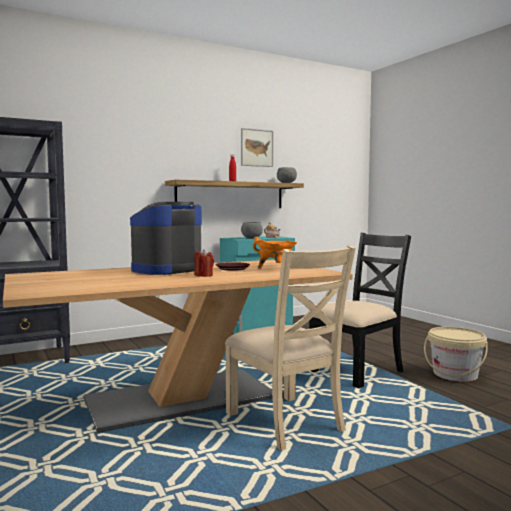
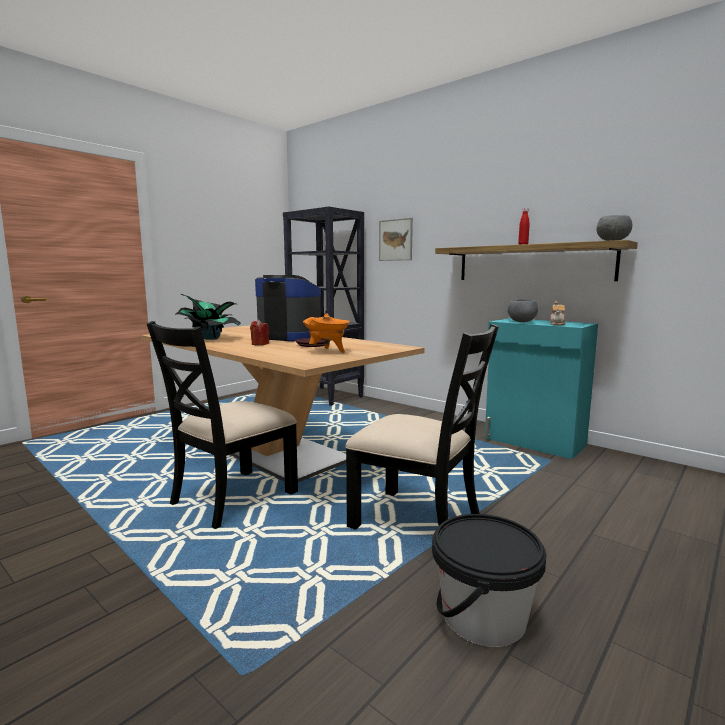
camera: 70 degrees right, 5 degrees up
(127, 282) = (211, 338): none -> potted plant
(256, 148) = (580, 191): picture -> picture (395, 240)
(285, 422) = (232, 498): beige chair -> black chair
(455, 374) = (483, 616): beige bucket -> black bucket

